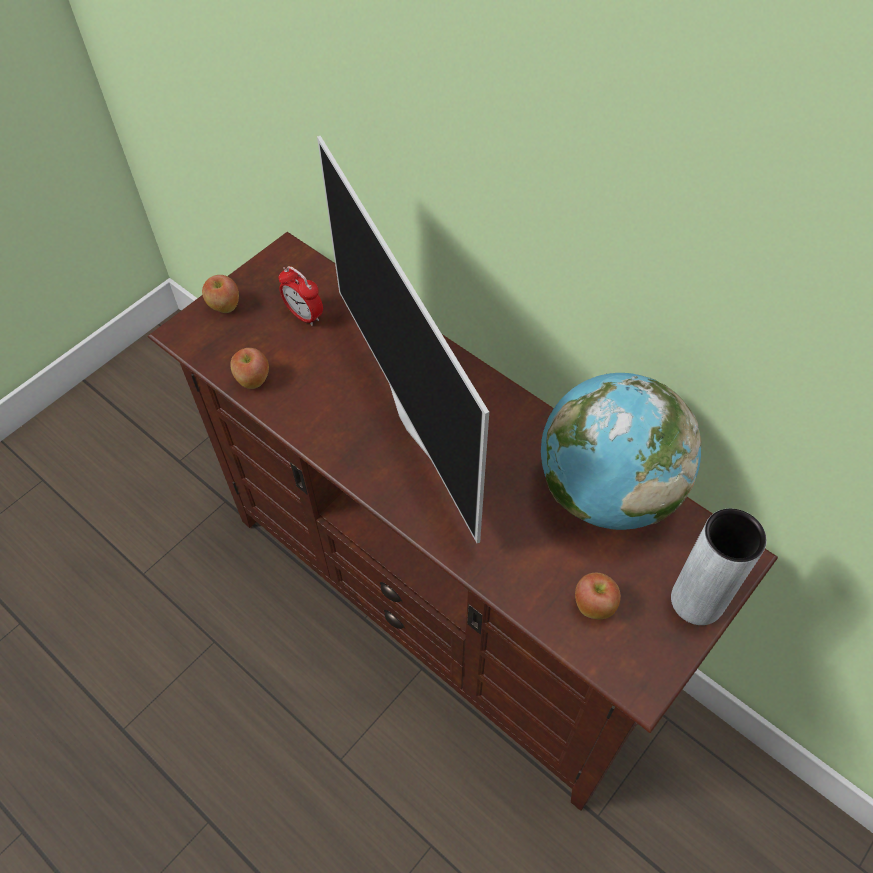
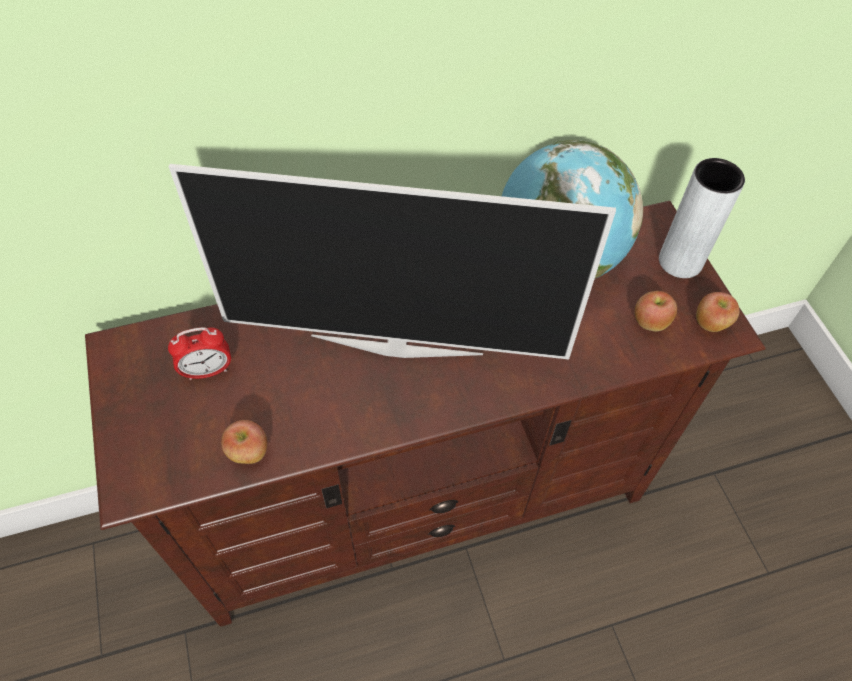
camera: 60 degrees left, 0 degrees up
(224, 306) = (132, 435): apple -> apple (710, 324)

